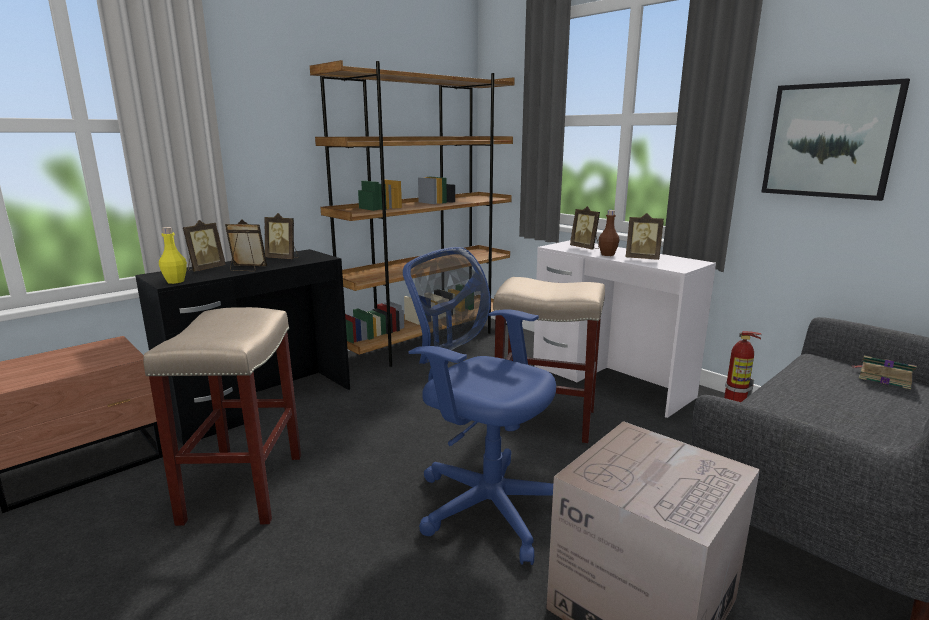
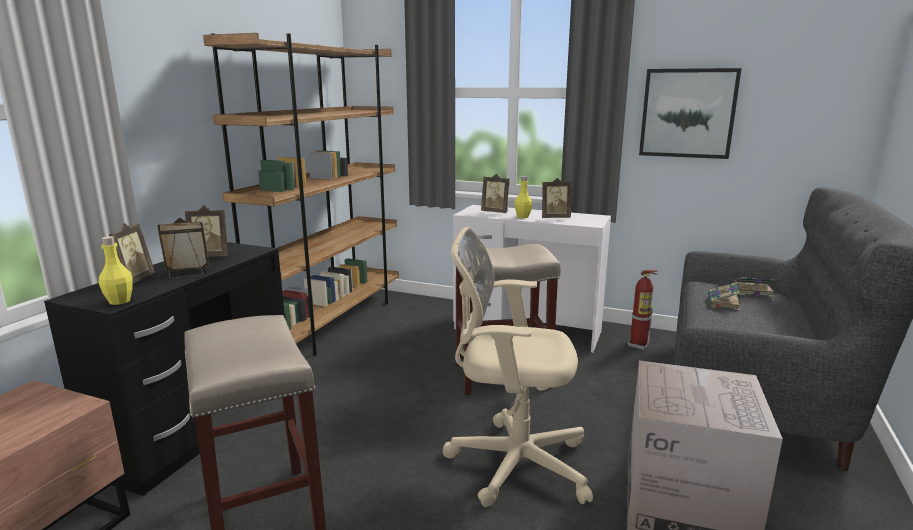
camera: 25 degrees left, 0 degrees up
(485, 503) = (512, 462): blue office chair -> beige office chair
(607, 254) = (522, 217): brown bottle -> yellow bottle
(821, 384) = (723, 303): none -> book

